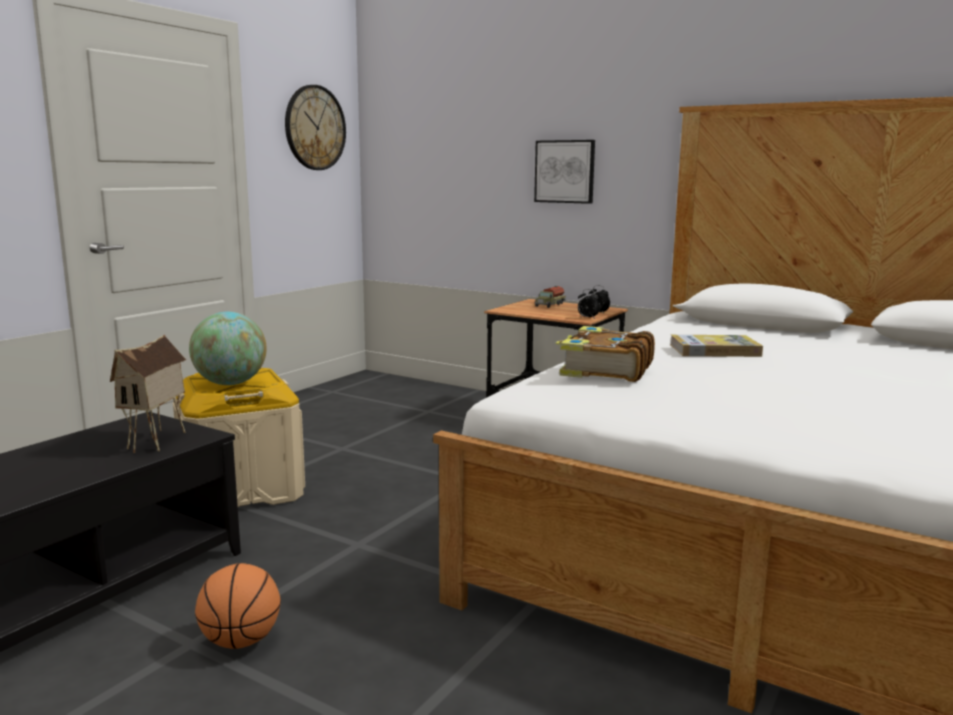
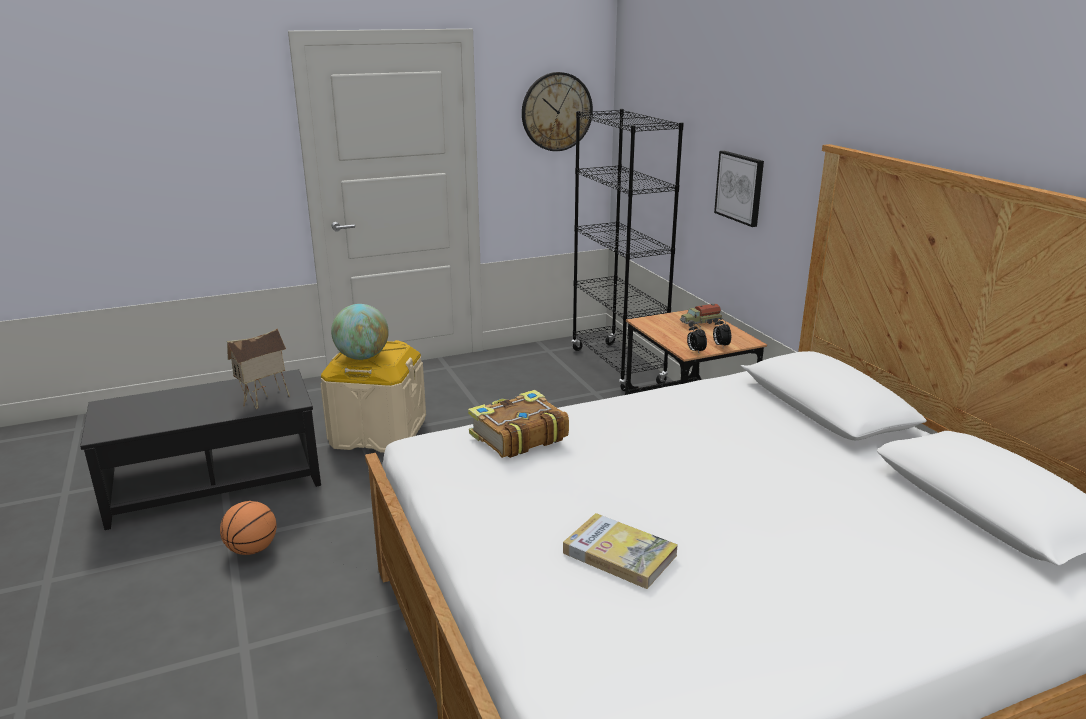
camera: 35 degrees right, 10 degrees up
(418, 390) = (617, 366): none -> black bookcase
(714, 350) = (673, 436): book -> book (619, 554)

